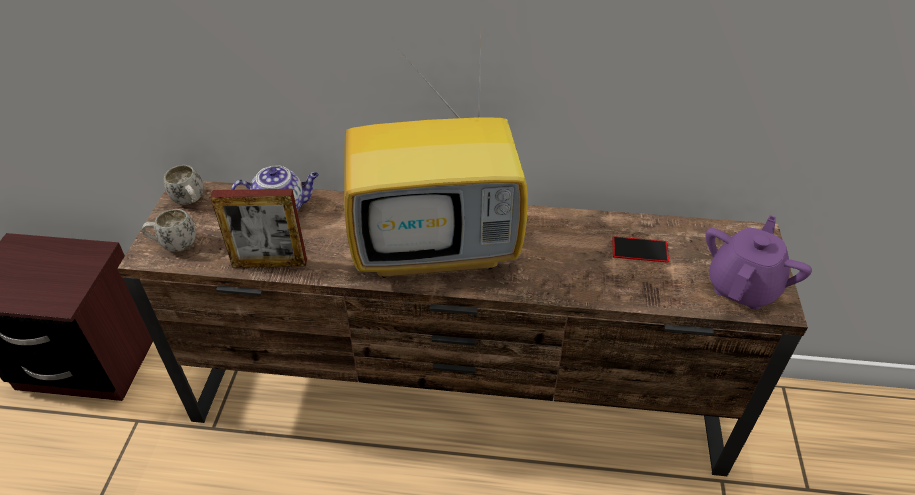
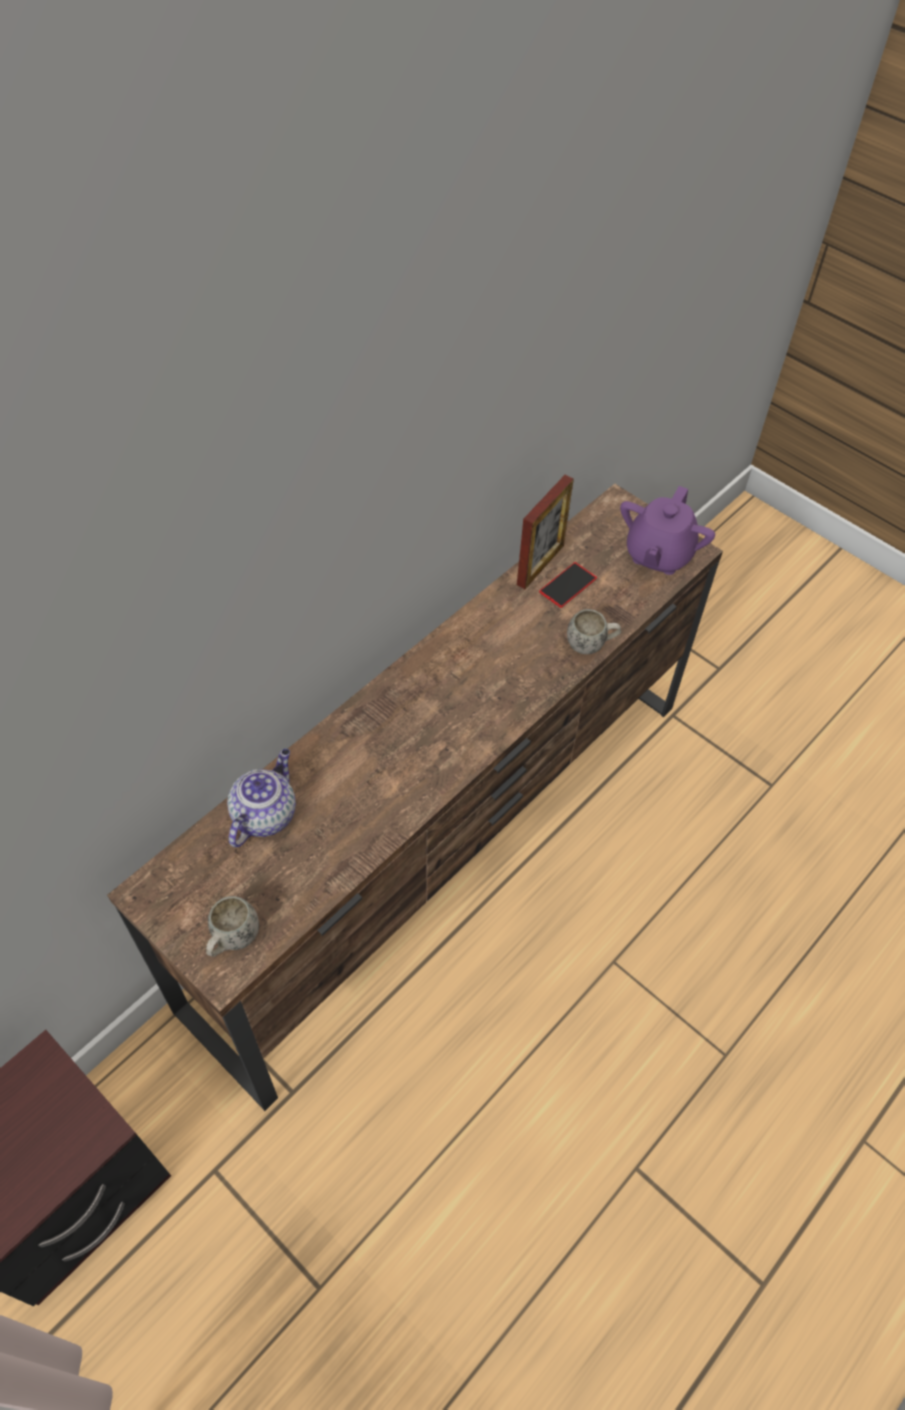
camera: 55 degrees left, 10 degrees up
(191, 202) = (172, 893): white mug -> white mug (591, 645)
(270, 263) = (340, 865): picture frame -> picture frame (540, 565)
(438, 247) = (440, 718): television -> none
(743, 286) = (658, 554): purple teapot -> purple teapot turned 135 degrees counterclockwise

